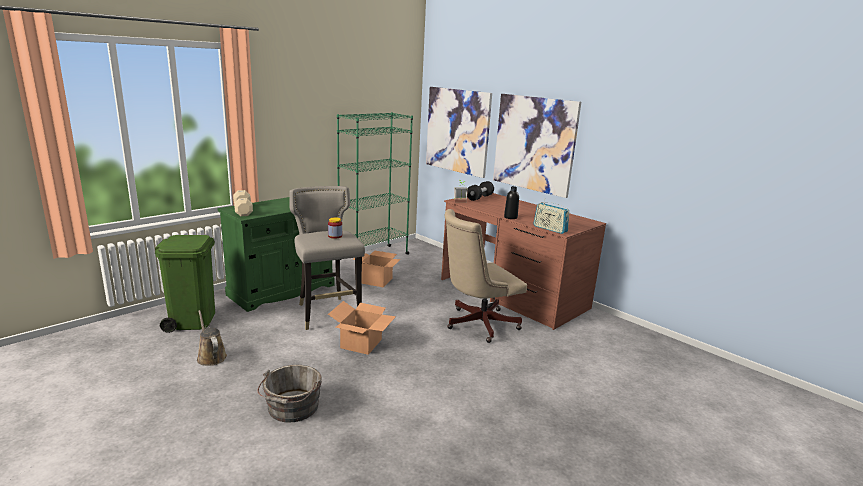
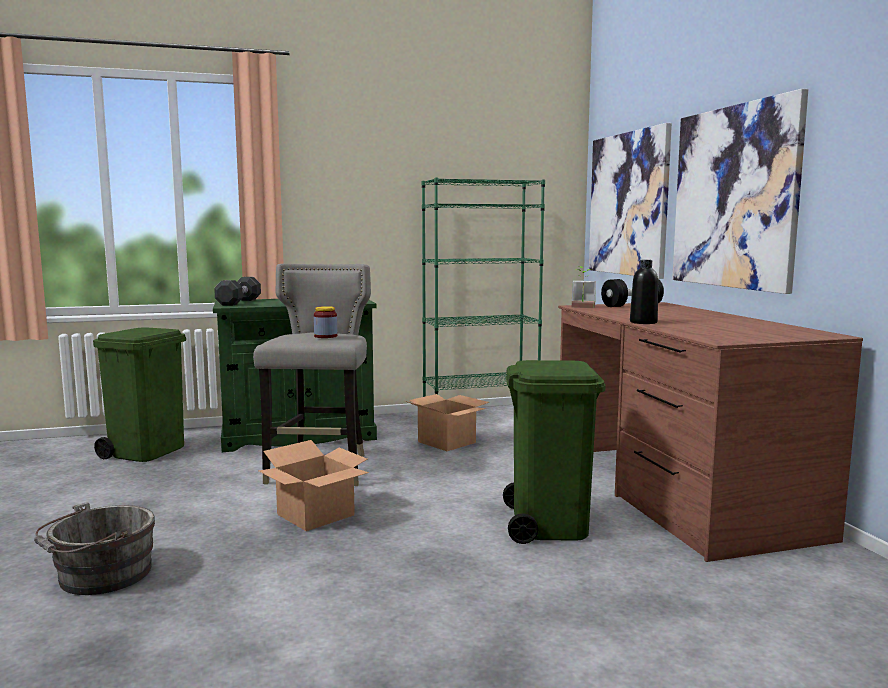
camera: 30 degrees right, 10 degrees down
(211, 356) = (106, 492): brown watering can -> none
(243, 210) = (239, 302): beige dumbbell -> black dumbbell
(477, 324) = (548, 524): beige office chair -> green trash can
(550, 229) = (699, 336): radio -> none

